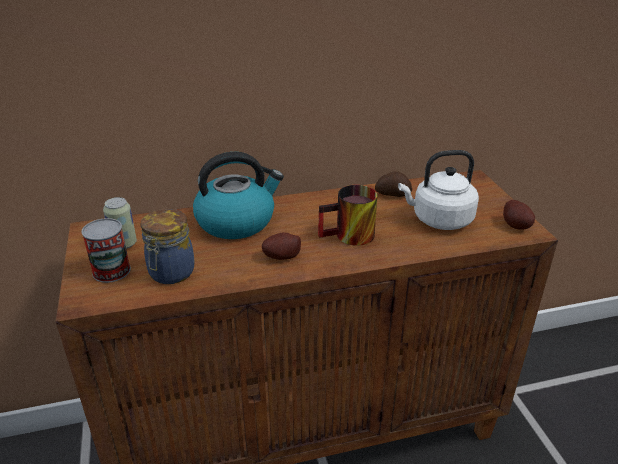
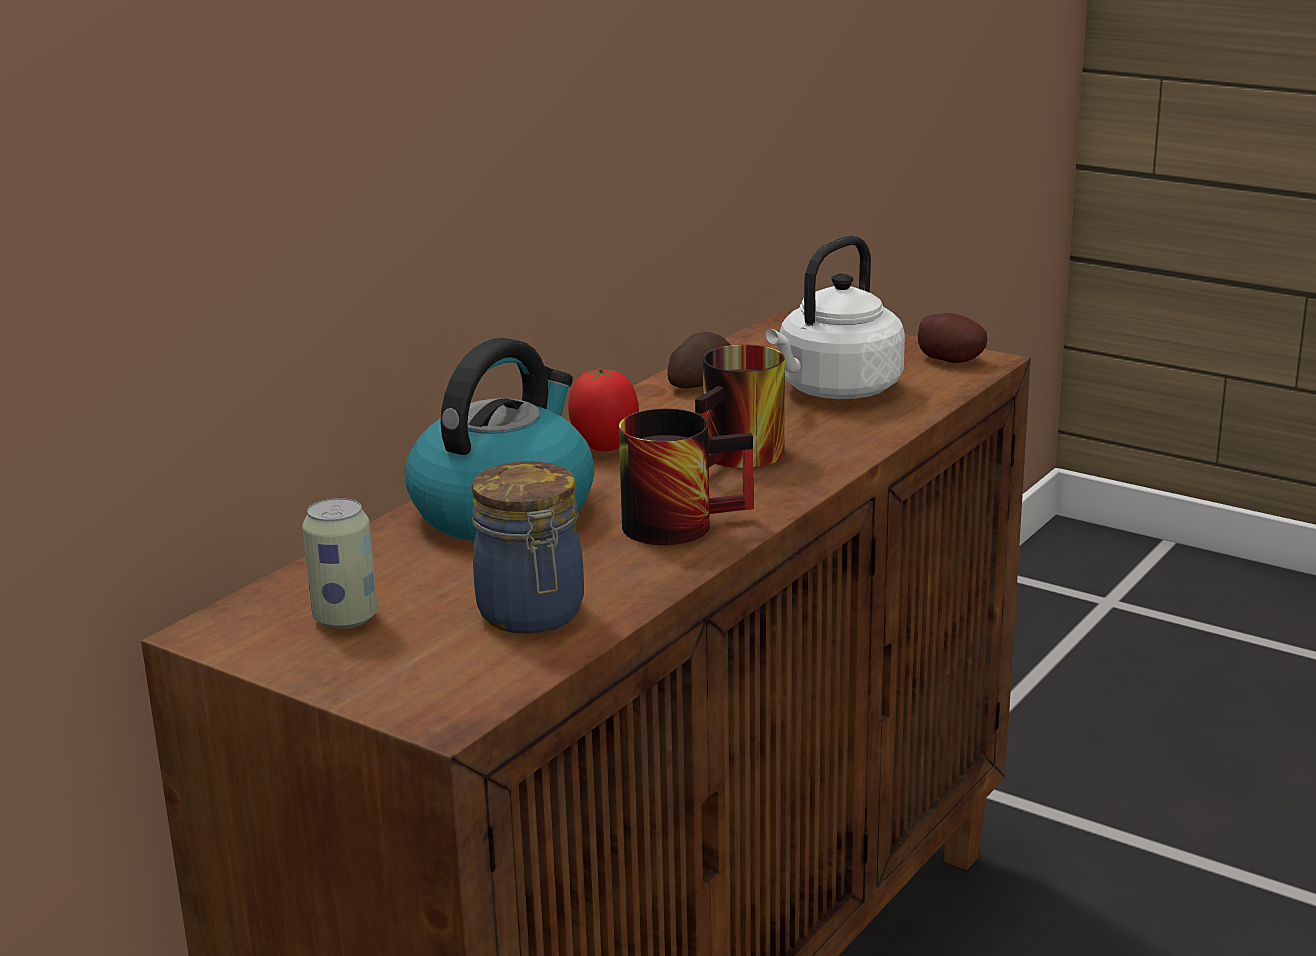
camera: 40 degrees left, 10 degrees down
(111, 271) = (409, 658): can -> none
(281, 256) = (680, 521): potato -> mug
(311, 209) = (605, 447): none -> tomato

